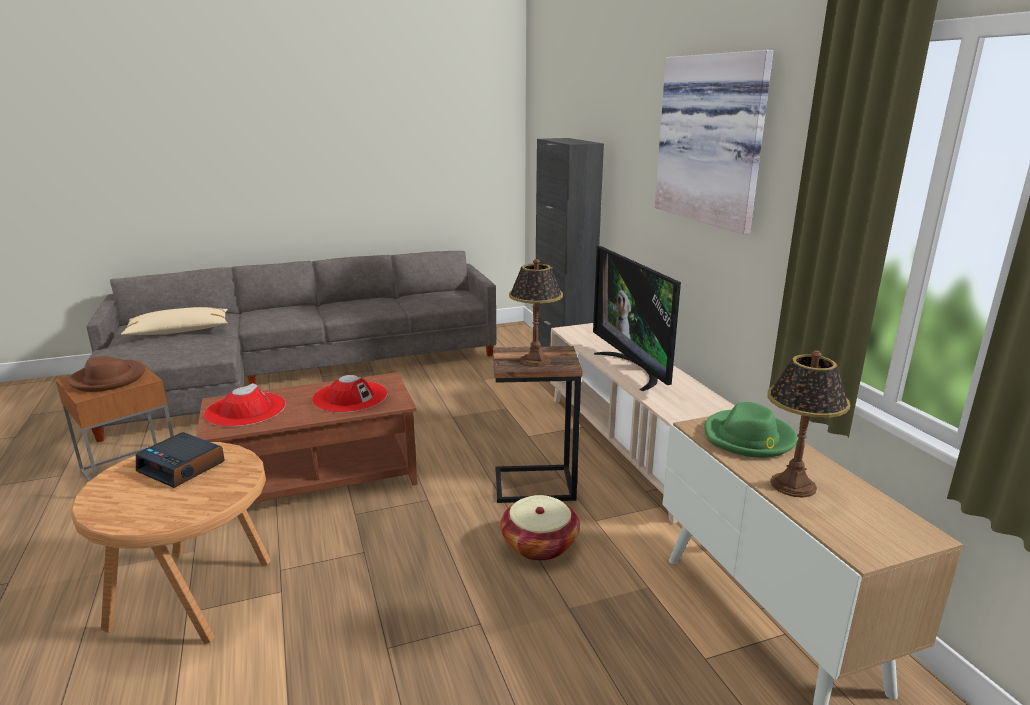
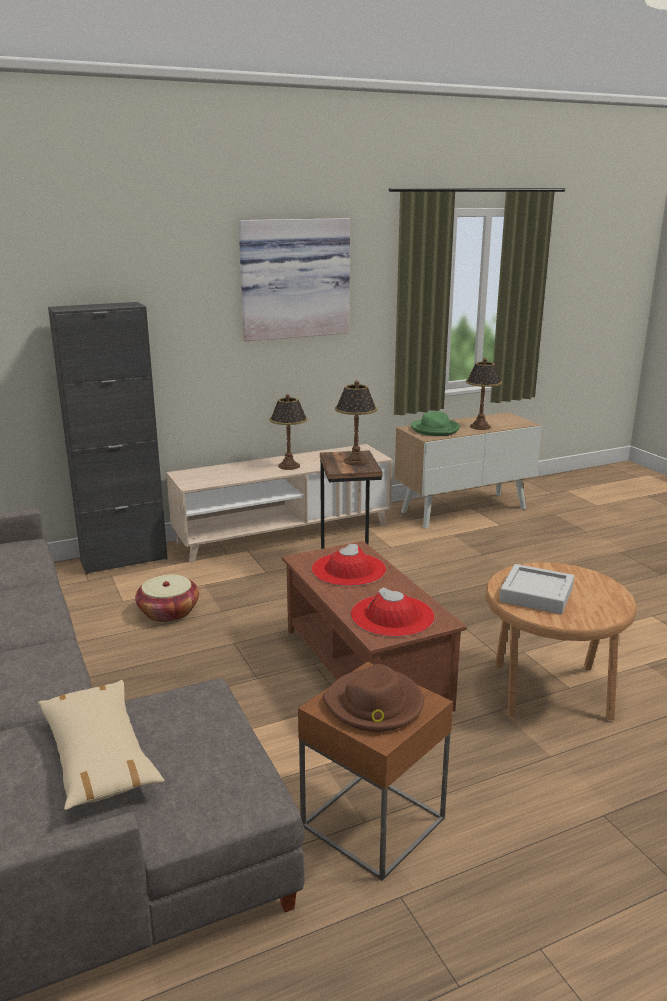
camera: 95 degrees left, 0 degrees up
(182, 467) = (536, 594): alarm clock -> grey tray
(539, 544) = (425, 563): basket -> basket (169, 612)
(633, 369) = (289, 466): television -> table lamp

